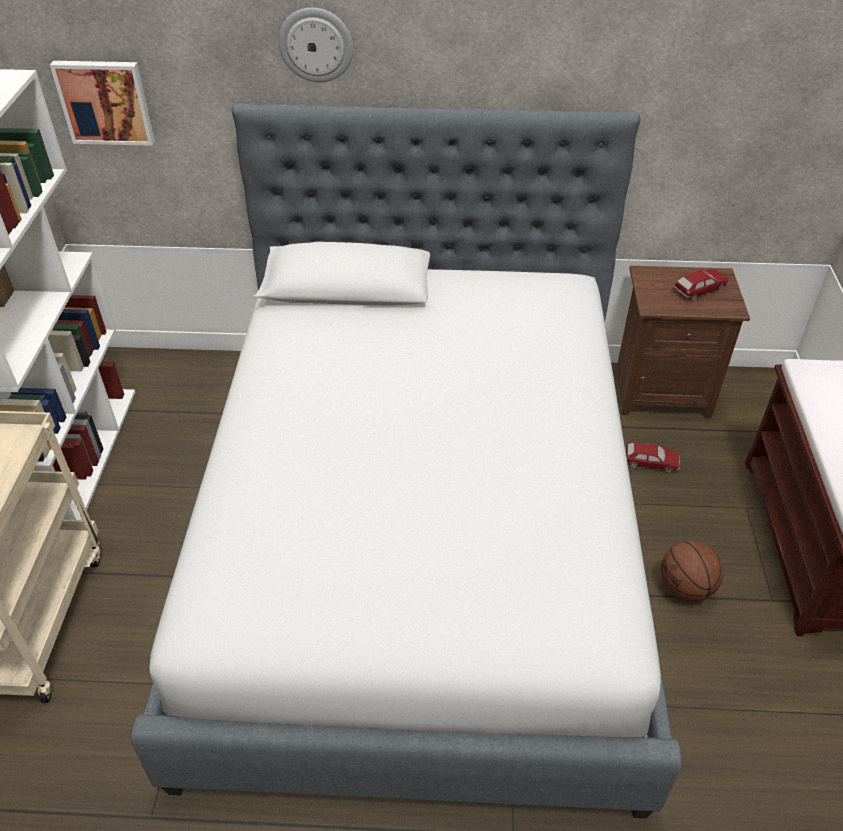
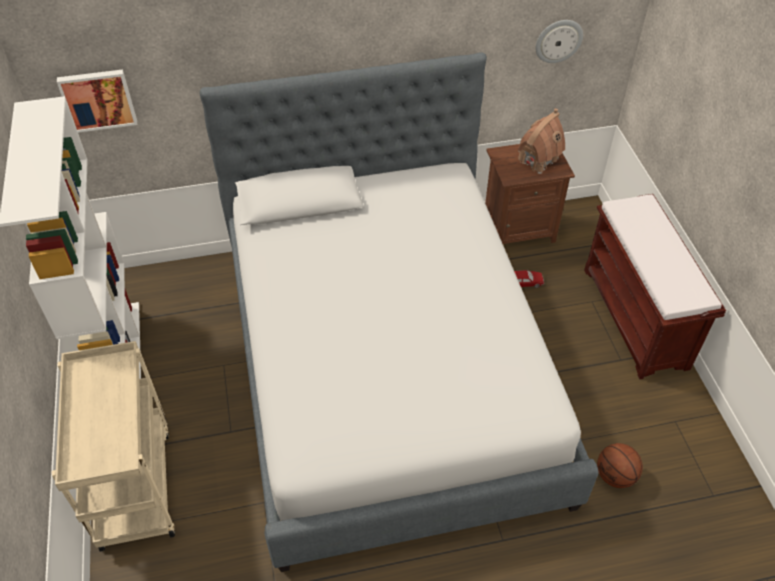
camera: 15 degrees left, 5 degrees up
(316, 44) = (256, 39): wall clock -> wall clock (558, 40)
(686, 588) = (567, 364): basketball -> basketball (615, 476)
(699, 289) = (537, 159): toy car -> toy house

